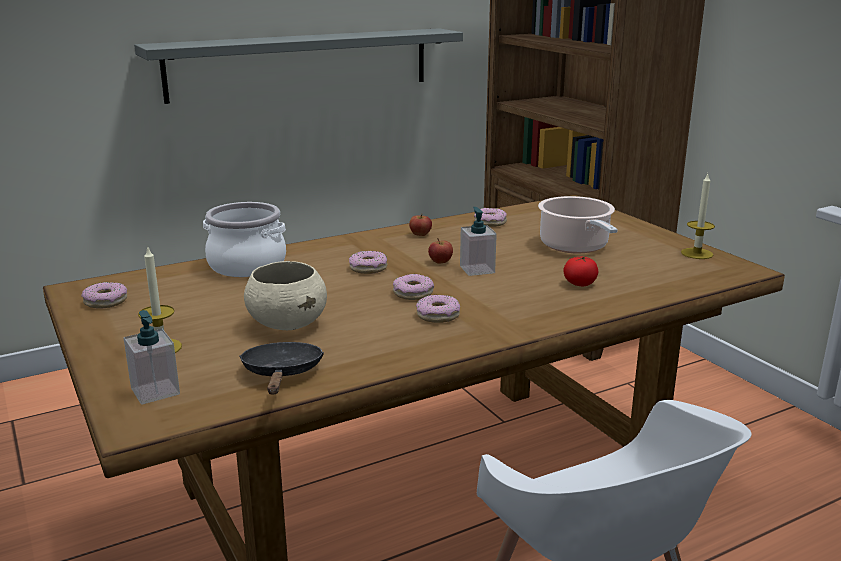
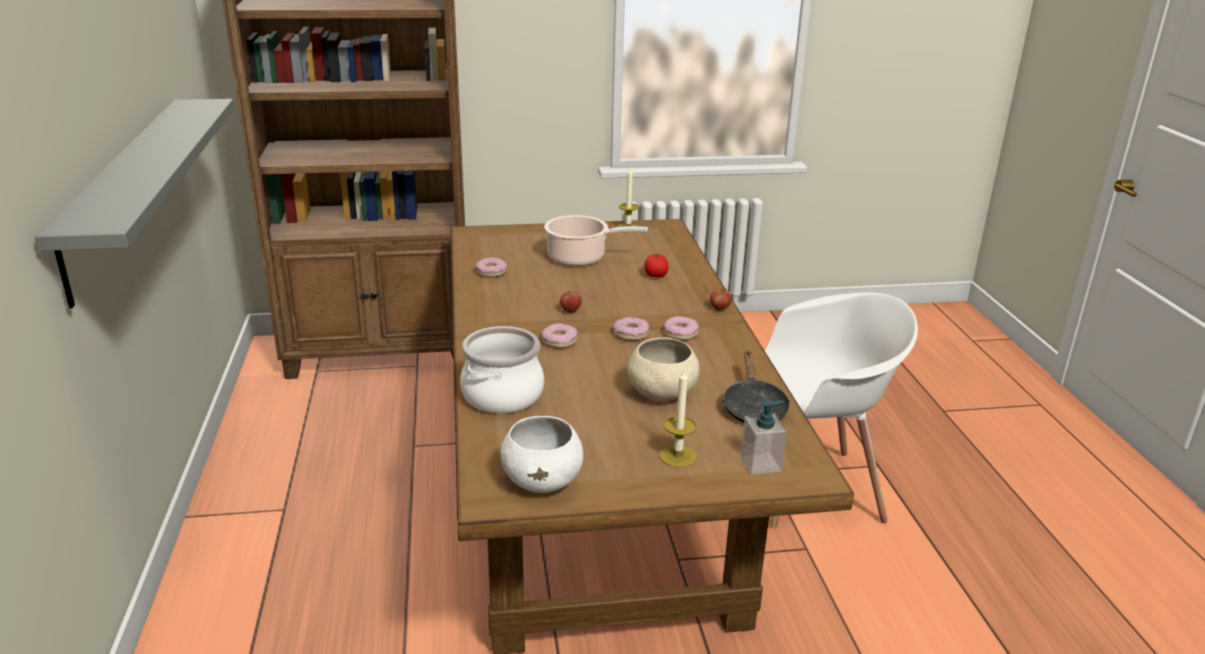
camera: 70 degrees left, 5 degrees up
(106, 301) = (543, 481): donut -> white bowl
(282, 374) = (753, 407): black frying pan -> black frying pan turned 105 degrees counterclockwise
(420, 235) = (494, 305): apple -> apple (719, 308)
(477, 269) = (599, 301): soap dispenser -> none

